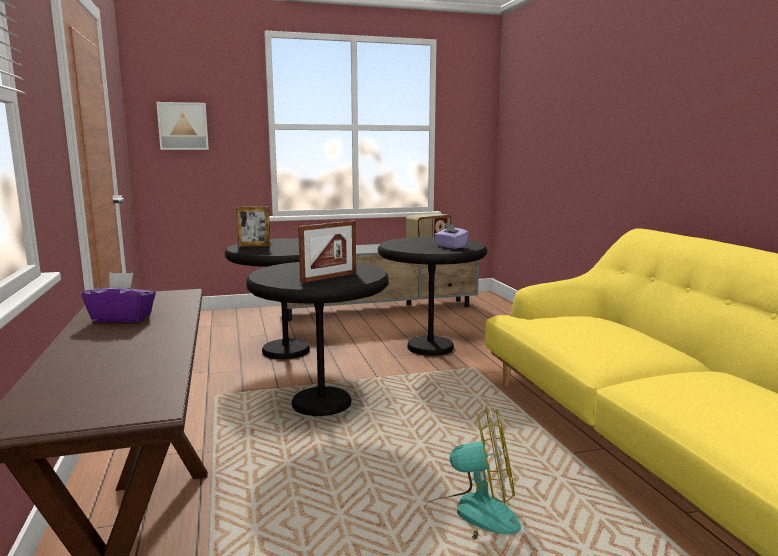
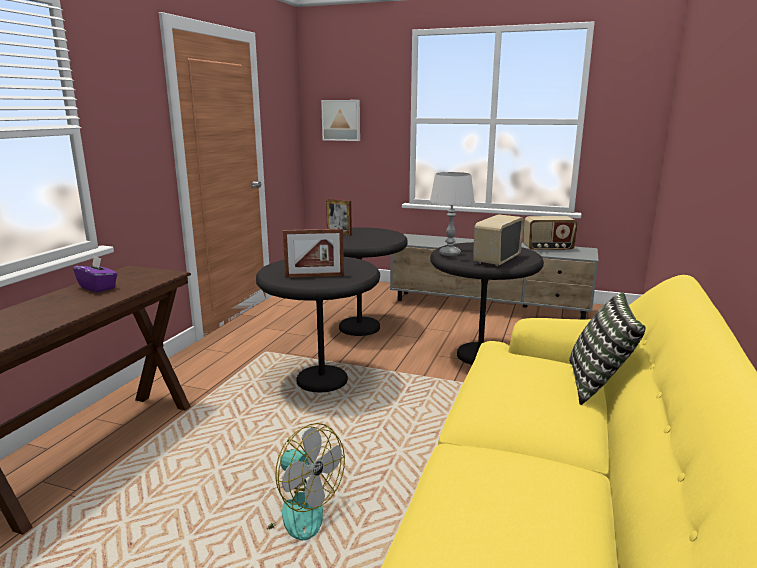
camera: 35 degrees right, 5 degrees up
(402, 247) = (449, 253): none -> grey table lamp
(451, 246) = (496, 260): purple tissue box -> radio
(626, 321) = (598, 384): none -> pillow

